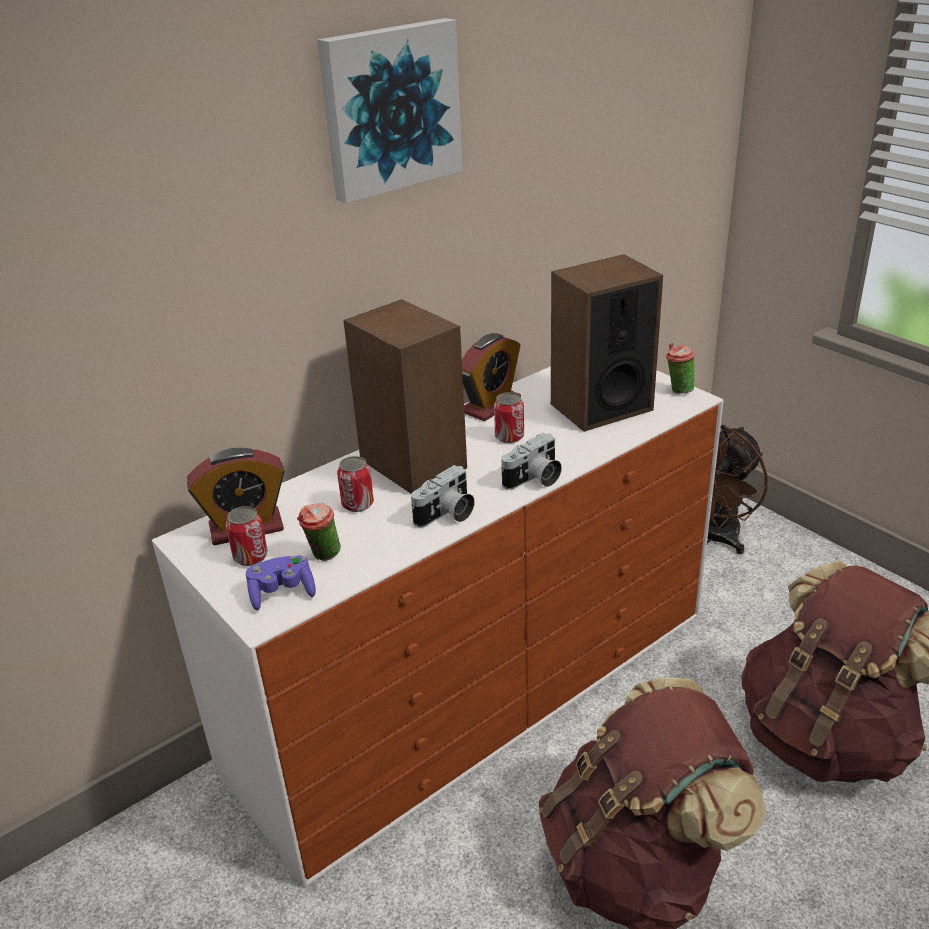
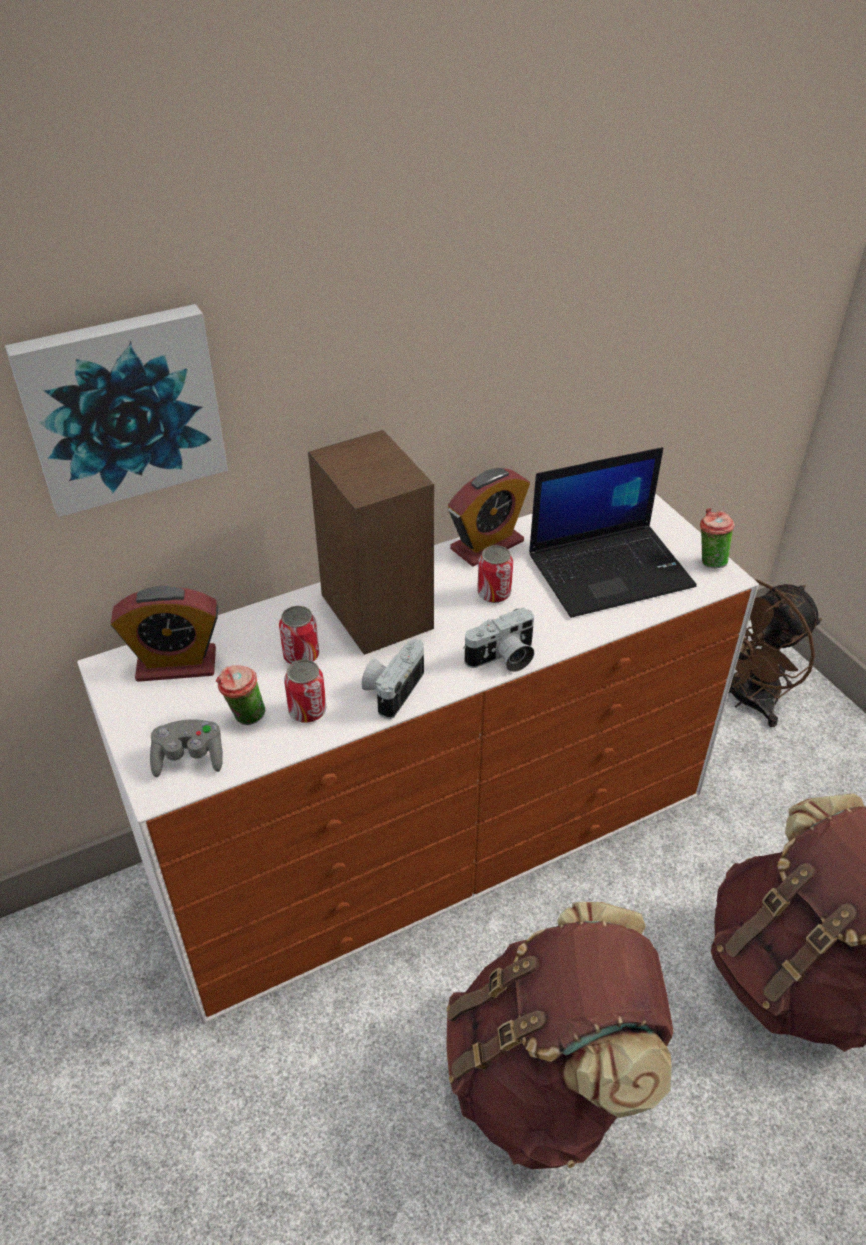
camera: 10 degrees right, 10 degrees up
(250, 557) = (170, 704): can -> can (307, 711)
(282, 593) = (189, 758): purple game controller -> grey game controller
(390, 108) = (389, 208): picture -> picture (122, 407)
(447, 515) = (392, 689): camera -> camera turned 150 degrees clockwise
(600, 407) = (611, 569): speaker -> laptop

